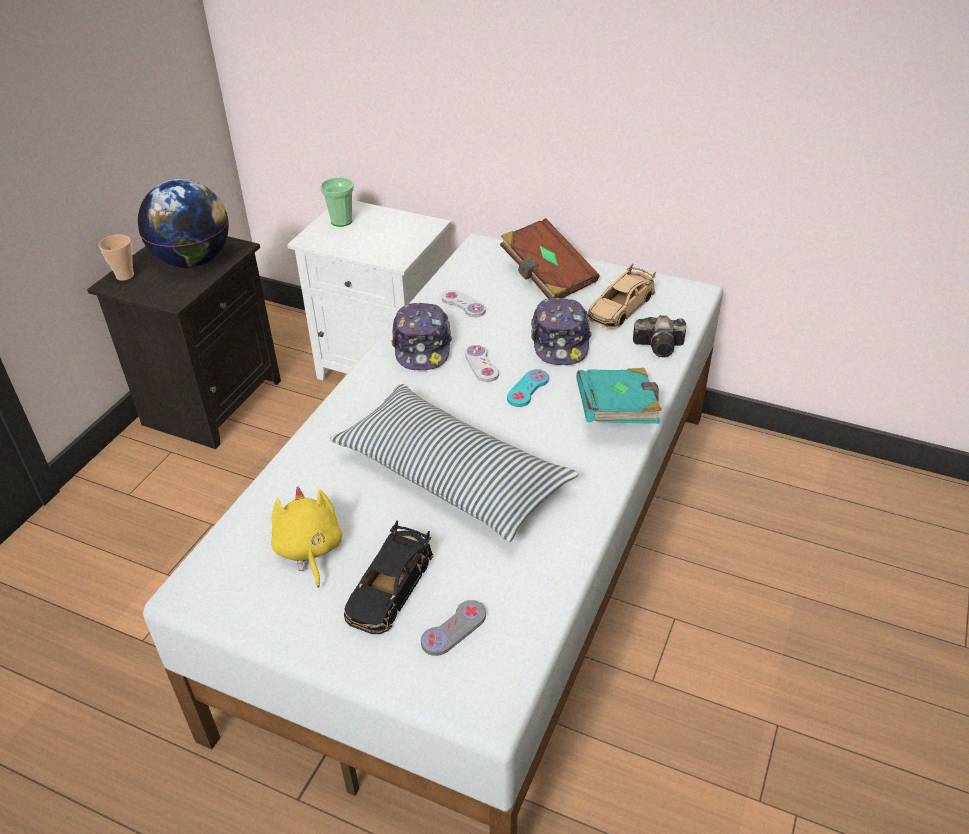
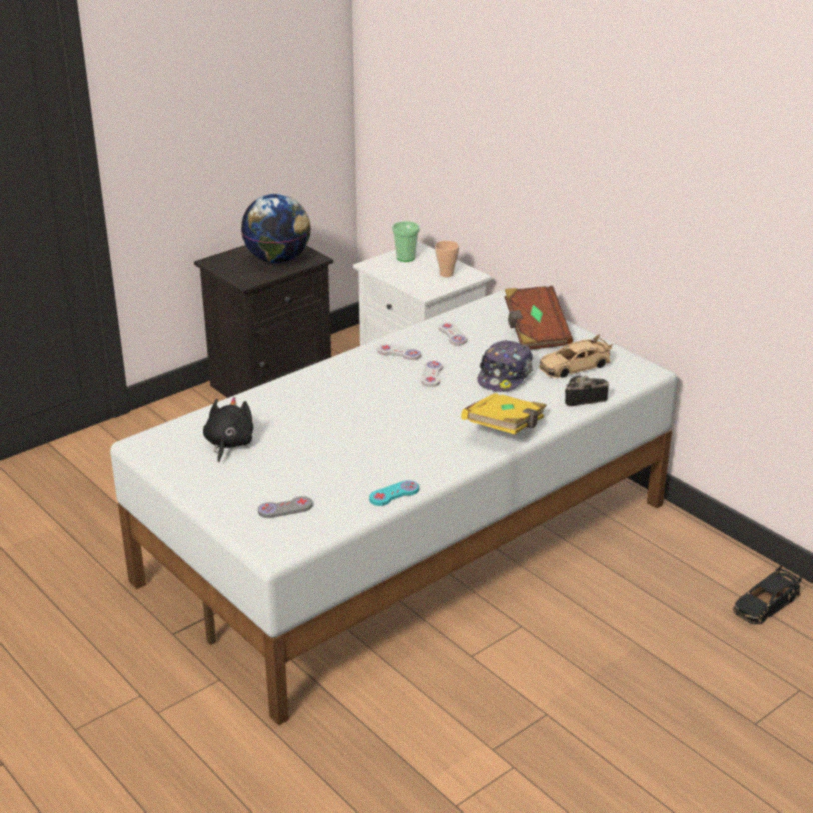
camera: 25 degrees right, 10 degrees down
(125, 276) = (224, 258): cup -> cup (446, 274)
(309, 550) = (228, 444): yellow plush toy -> black plush toy
(390, 588) = (262, 477): black toy car -> black toy car (765, 604)
(422, 346) = (399, 353): cap -> white game controller
(452, 475) = (353, 432): pillow -> none
(527, 389) = (452, 398): turquoise game controller -> turquoise game controller (394, 494)
(617, 413) = (505, 429): turquoise book -> yellow book
(661, 346) = (581, 399): camera -> camera turned 135 degrees clockwise

